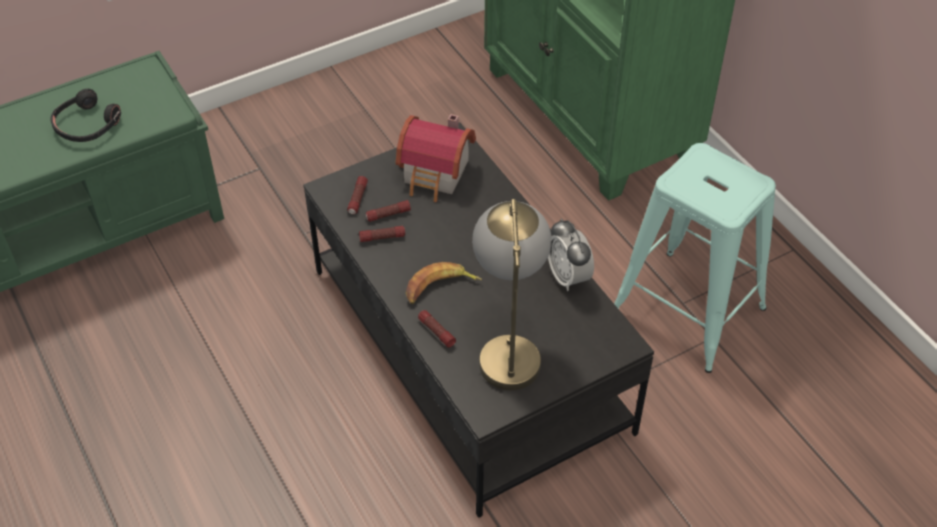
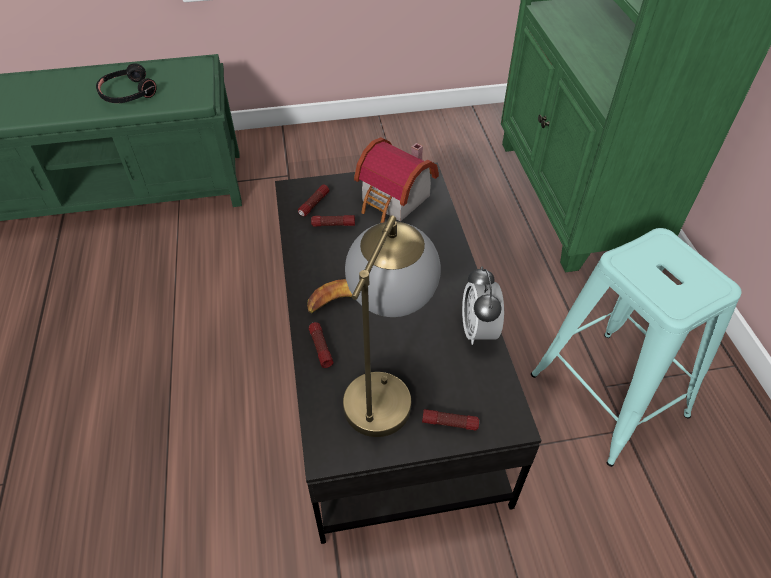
camera: 20 degrees right, 0 degrees up
(382, 237) = (317, 243): flashlight -> flashlight (449, 423)

